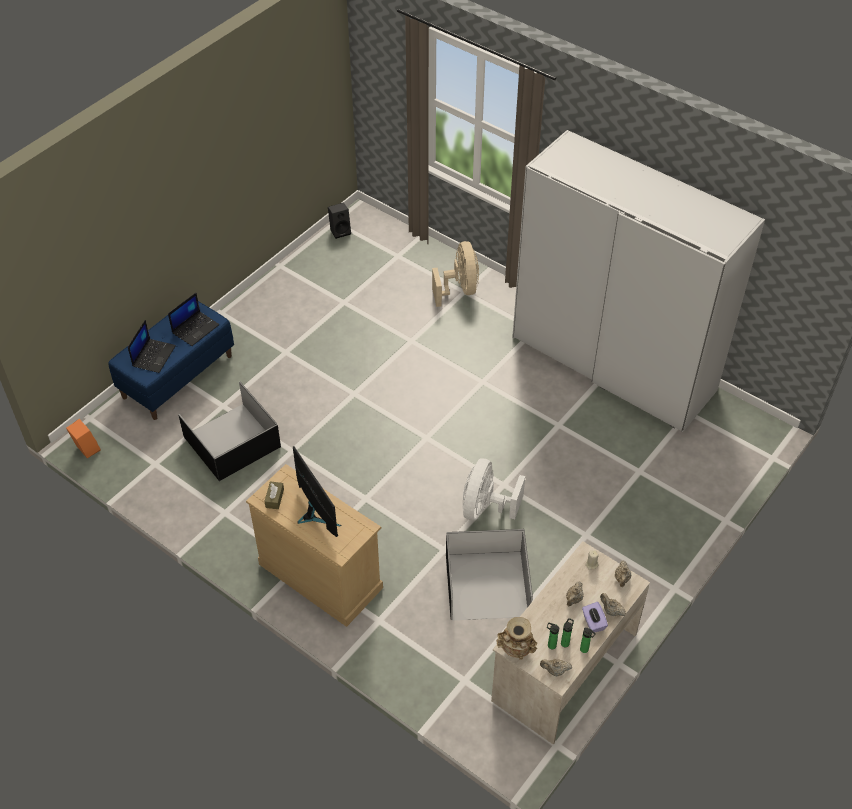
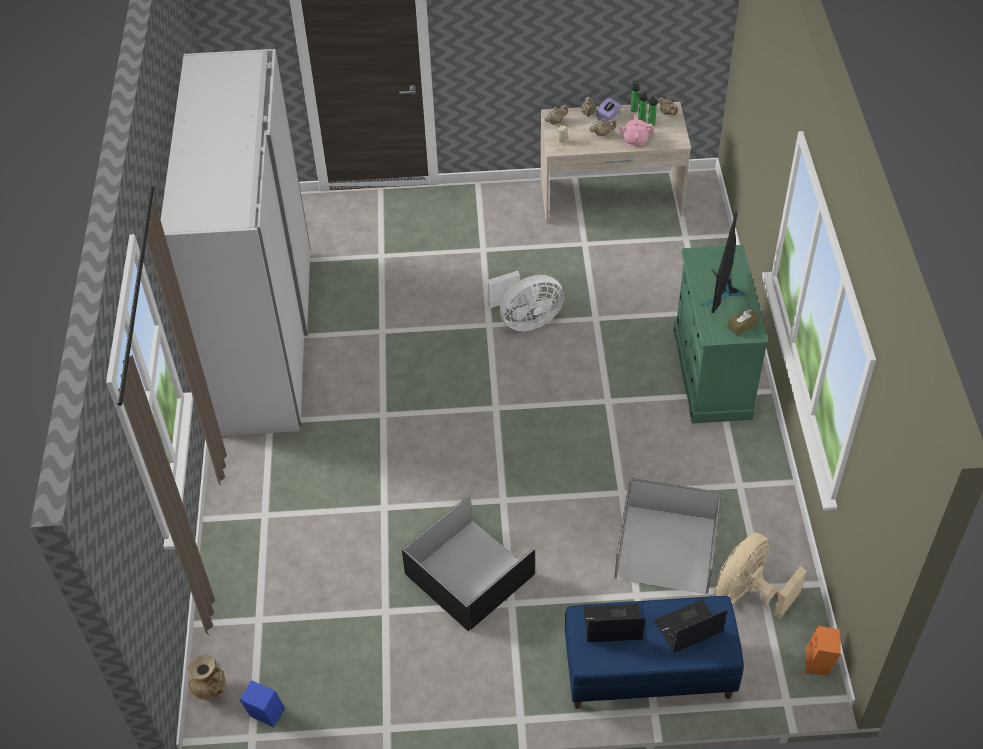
camera: 130 degrees left, 0 degrees up
(320, 575) = (711, 373): beige dresser -> green dresser
(340, 231) = (265, 715): black speaker -> blue speaker
(459, 289) = (265, 521): beige fan -> beige fan (748, 593)
(485, 584) = (596, 275): black storage box -> black storage box (471, 575)
(516, 651) = (677, 137): beige vase -> beige vase (211, 690)
(543, 616) = (634, 140): none -> pink teapot

